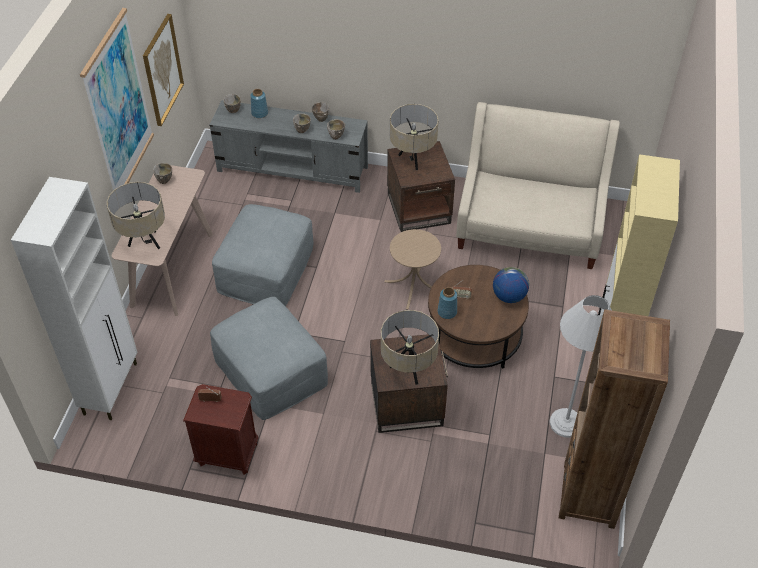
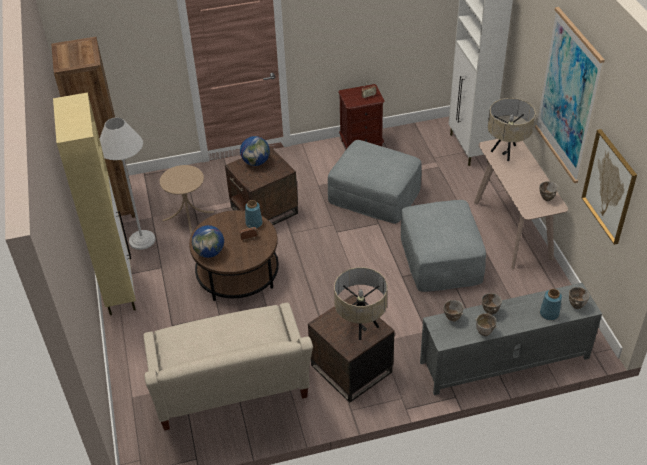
camera: 155 degrees right, 5 degrees down
(408, 372) = (256, 162): beige table lamp -> globe
(413, 286) = (309, 292): beige side table -> beige side table (188, 216)

